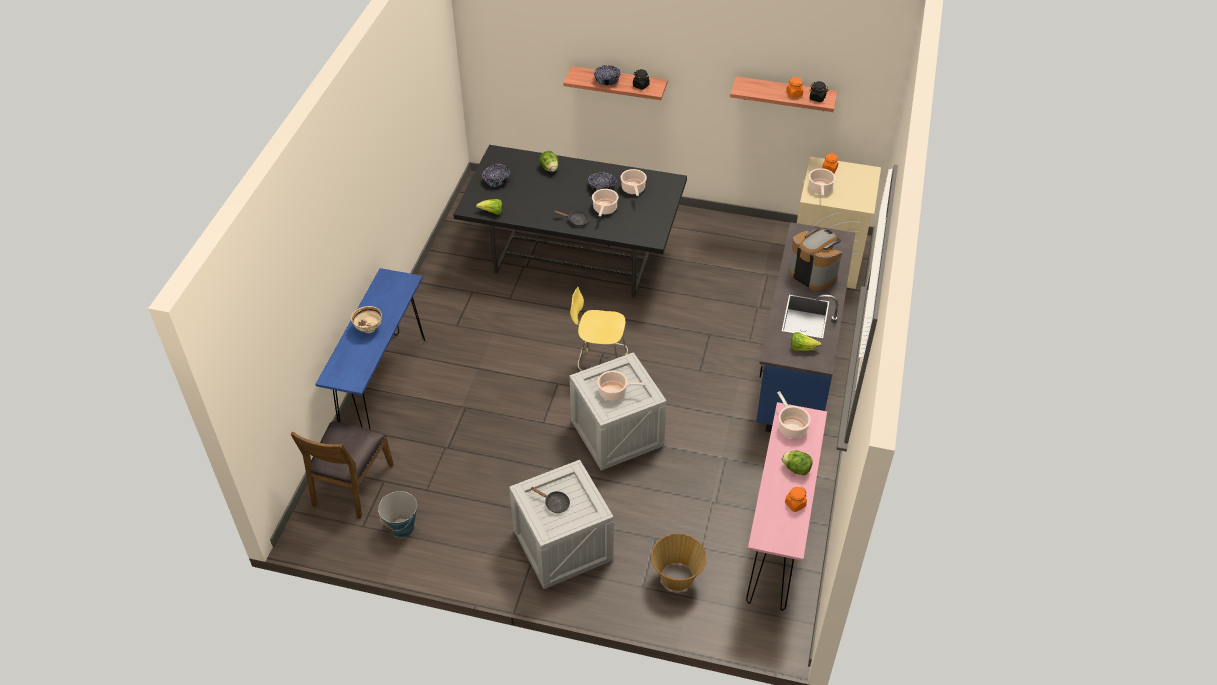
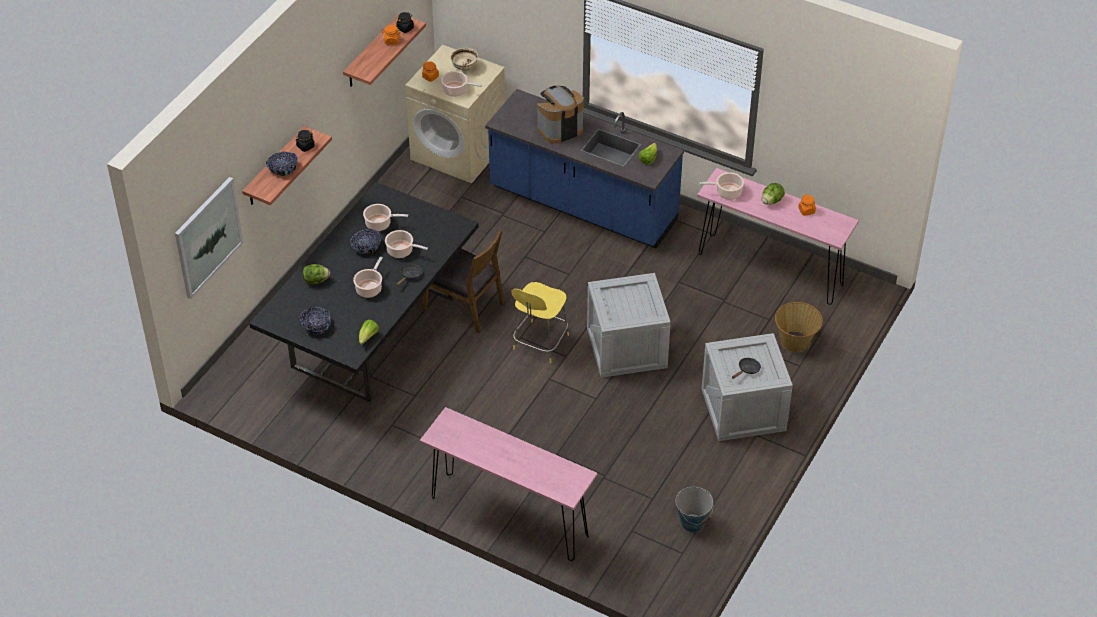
camera: 75 degrees left, 0 degrees up
(351, 485) = (629, 557): brown chair -> brown chair (465, 305)
(368, 329) = (509, 458): beige bowl -> beige bowl (465, 68)
(384, 389) = (509, 517): blue console table -> pink console table
(521, 68) = (208, 237): none -> picture
(614, 392) = (631, 306): cooking pot -> cooking pot (369, 288)

